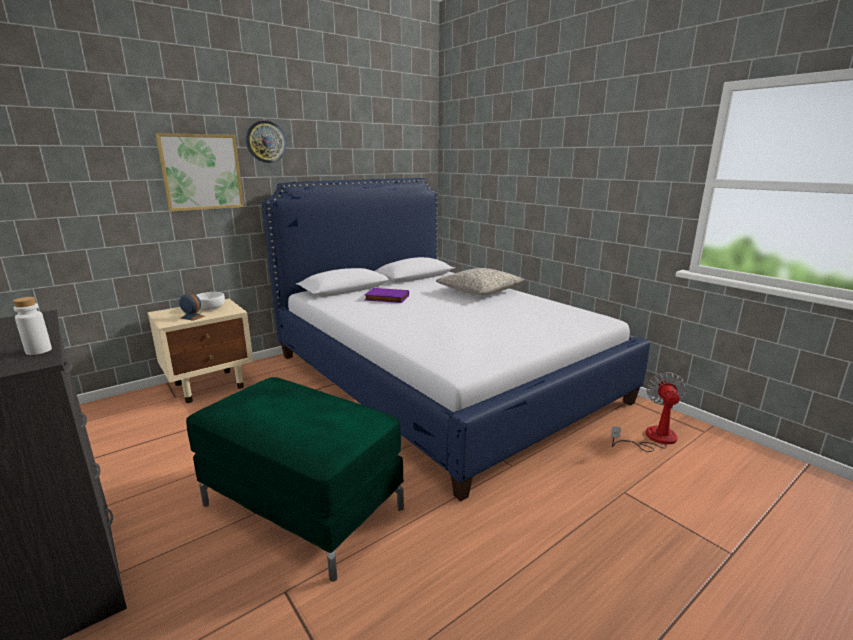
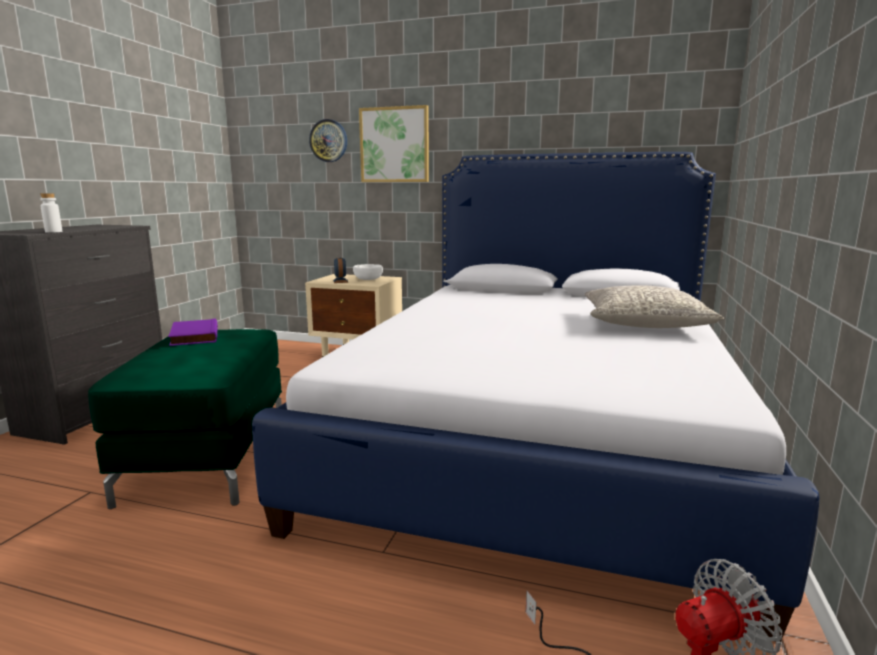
camera: 55 degrees right, 5 degrees down
(265, 142) = (461, 110): wall clock -> wall clock (328, 141)
(386, 298) = (506, 303): purple book -> purple book (193, 336)

